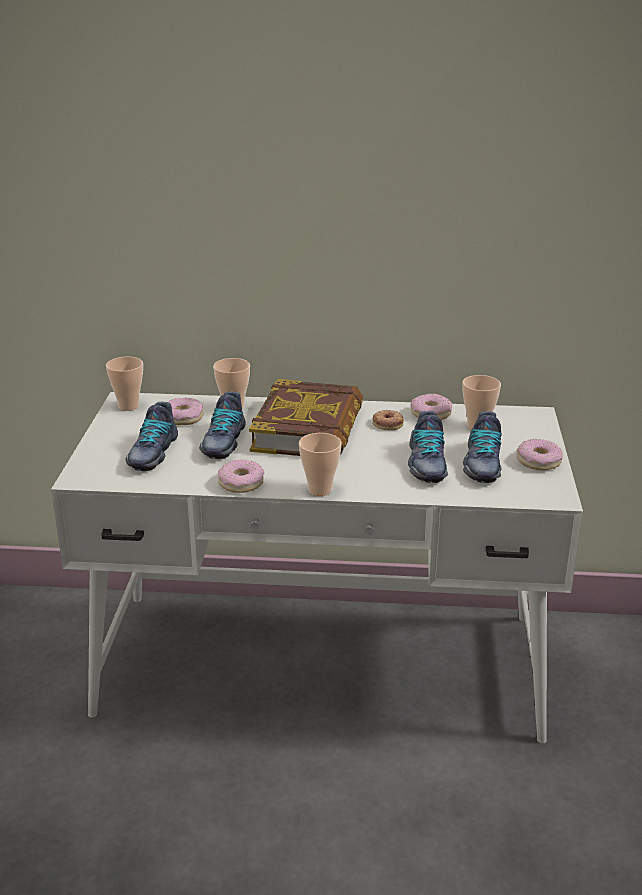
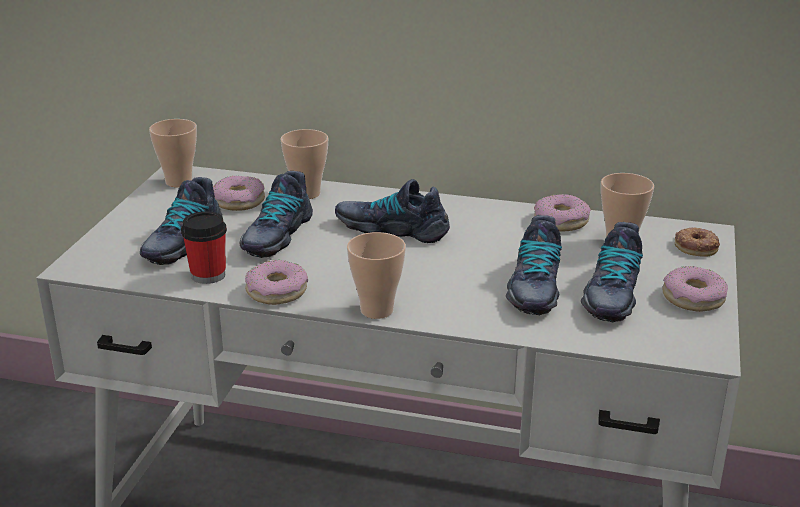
camera: 10 degrees right, 0 degrees up
(184, 475) = (208, 275): none -> cup
(309, 429) = (392, 228): book -> shoe
(388, 423) = (499, 229): donut -> donut (696, 246)

